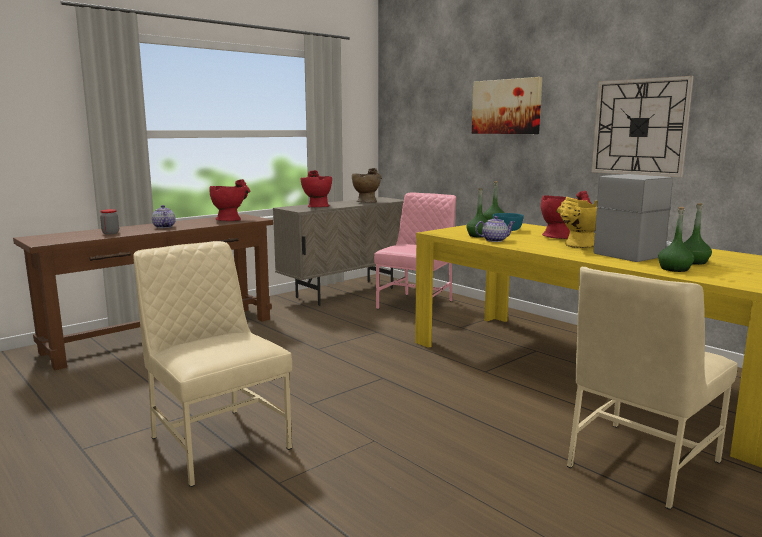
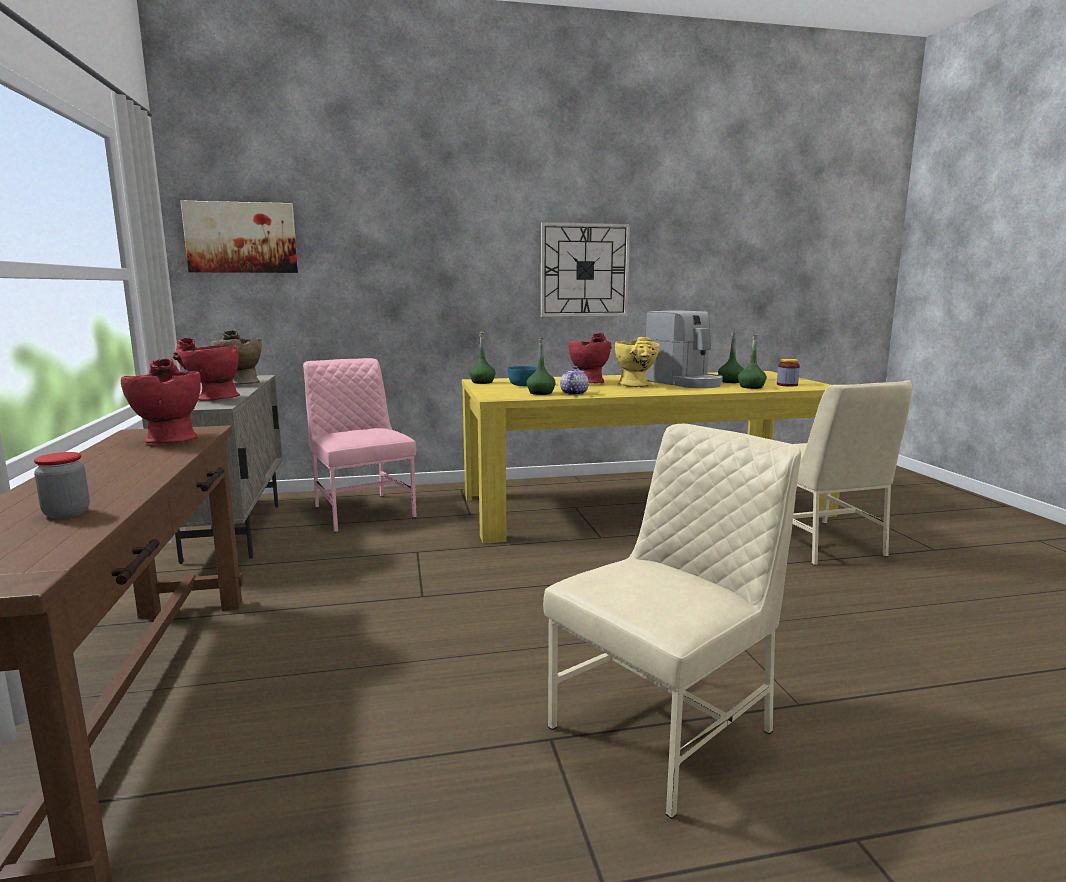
camera: 60 degrees left, 0 degrees up
(163, 227) = (113, 476): teapot -> none
(217, 442) = (666, 730): beige chair -> beige chair turned 150 degrees clockwise
(506, 106) = (422, 244): picture -> picture (241, 237)
(638, 253) = (684, 383): coffee machine -> coffee machine turned 150 degrees clockwise
(734, 277) = (787, 385): none -> jar

